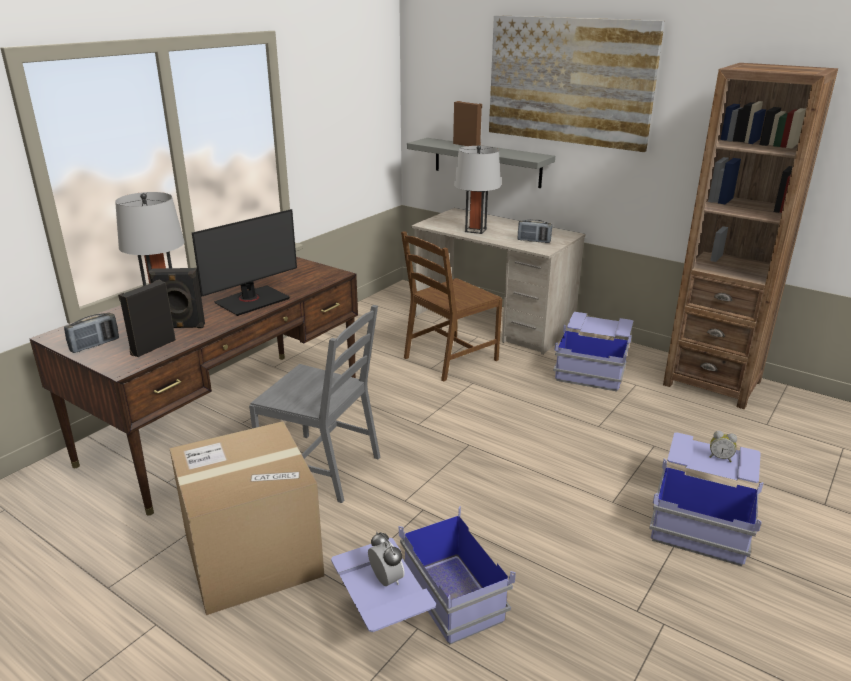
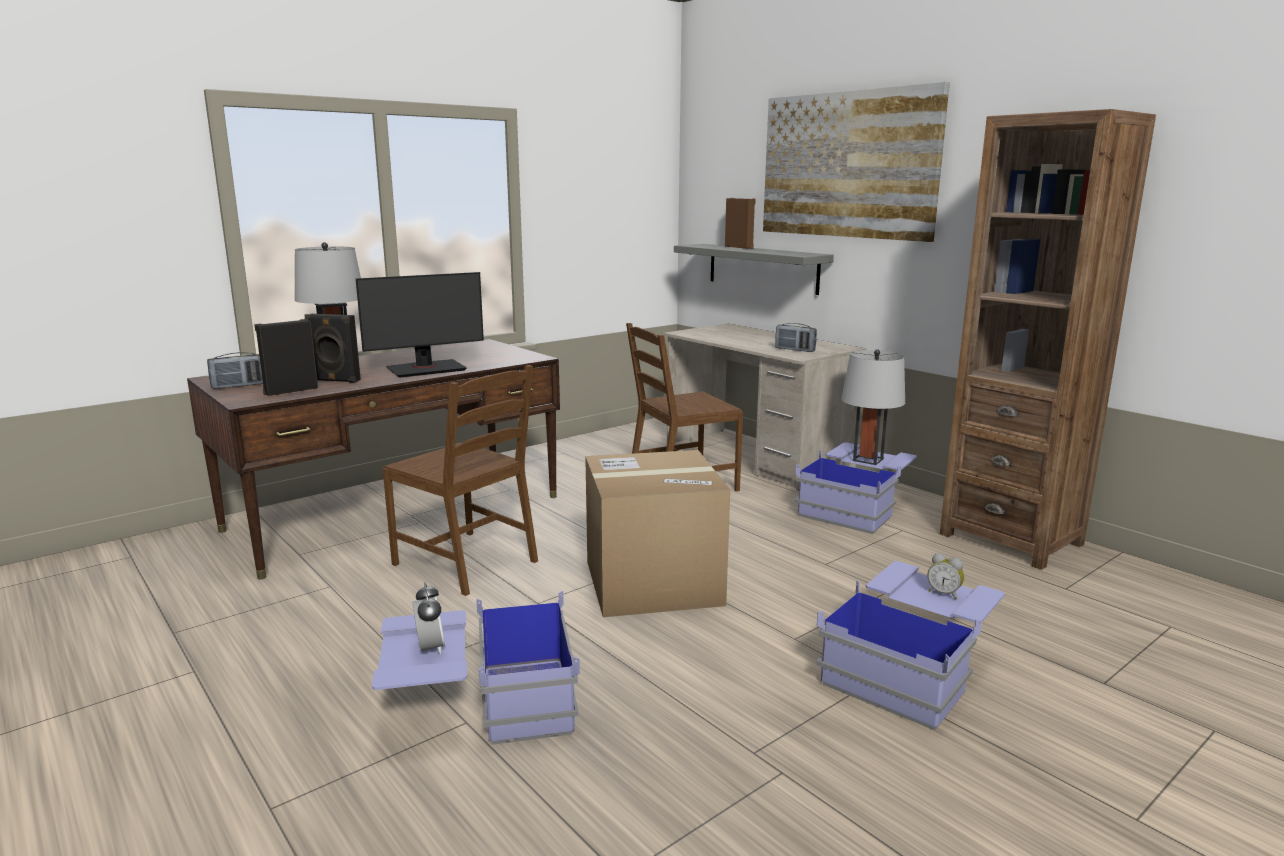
camera: 15 degrees right, 10 degrees down
(253, 556) = (335, 628): cardboard box -> cardboard box (653, 583)
(322, 467) = (467, 562): grey chair -> brown chair
(475, 230) = (733, 339): grey table lamp -> grey table lamp (868, 459)

